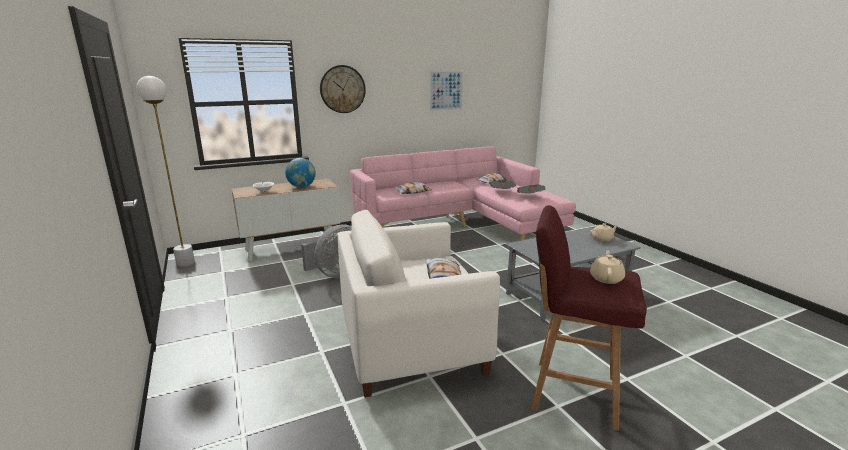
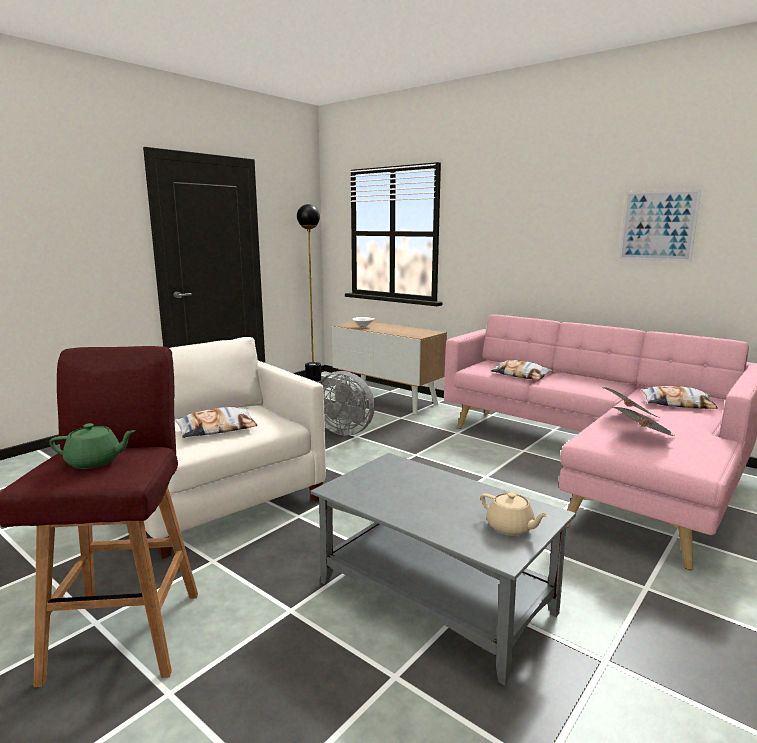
camera: 65 degrees right, 5 degrees down
(185, 263) = (313, 380): white floor lamp -> black floor lamp
(302, 187) = (397, 331): globe -> none
(342, 89) = (489, 220): wall clock -> none
(606, 278) = (95, 462): beige teapot -> green teapot

